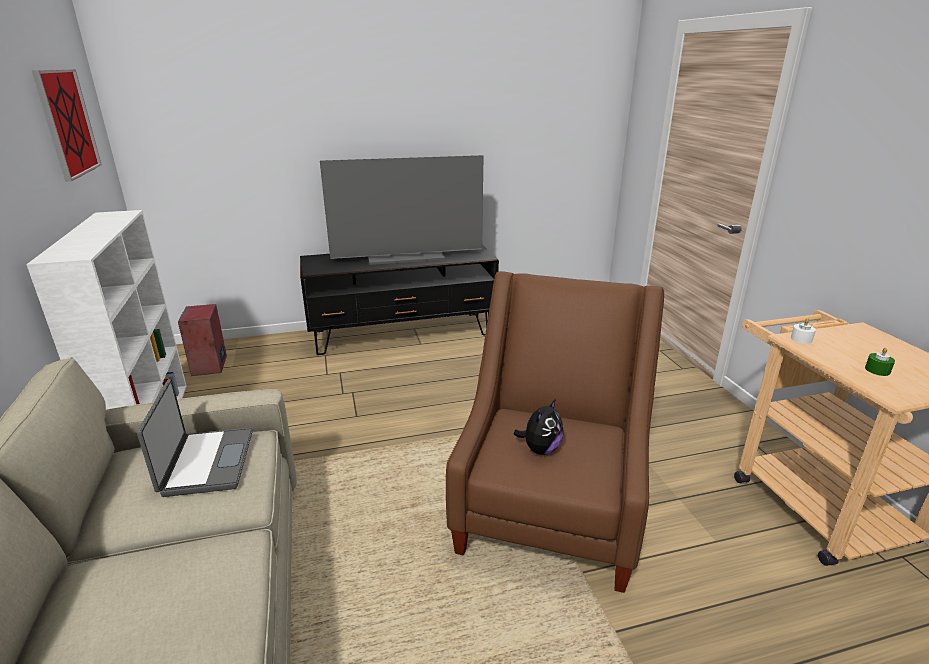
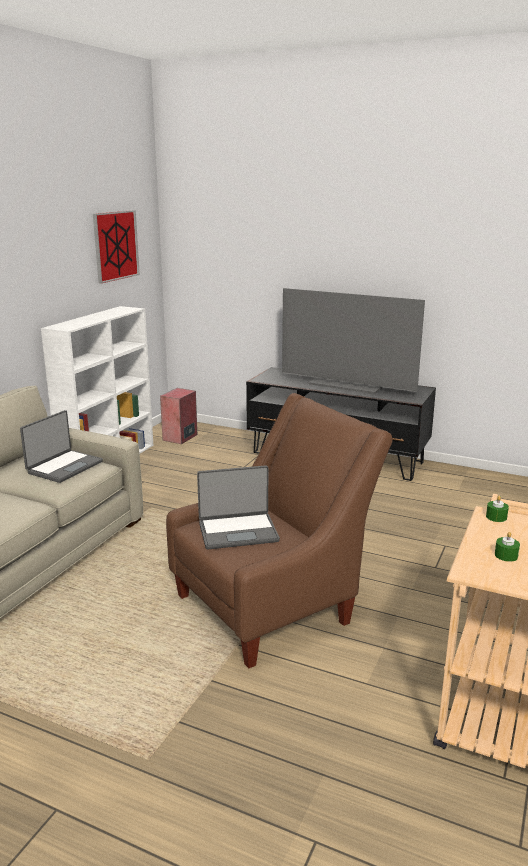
camera: 40 degrees right, 5 degrees down
(540, 449) = (238, 531): plush toy -> laptop
(801, 339) = (496, 517): white candle -> green candle

